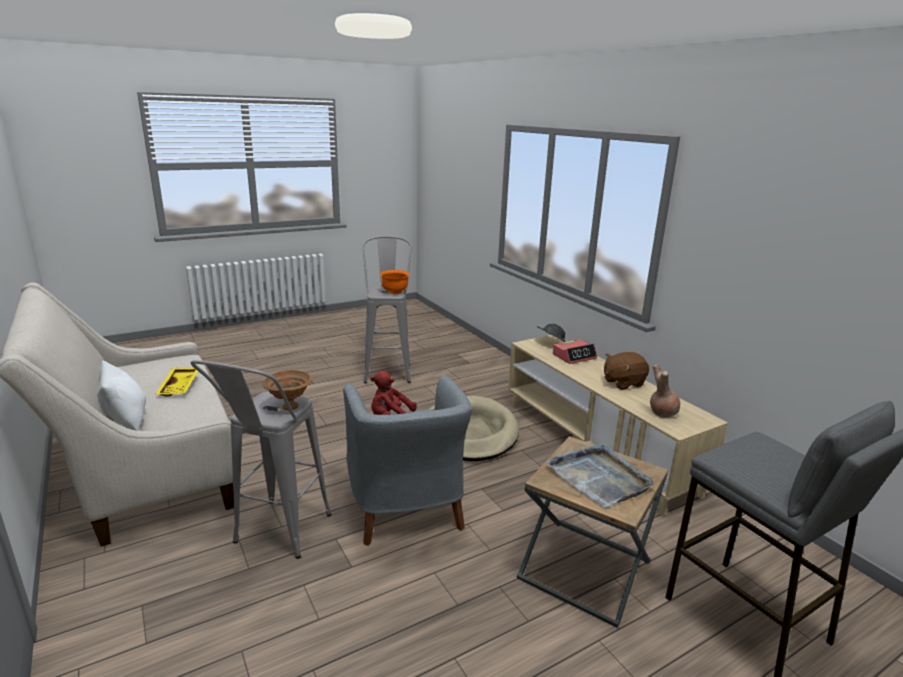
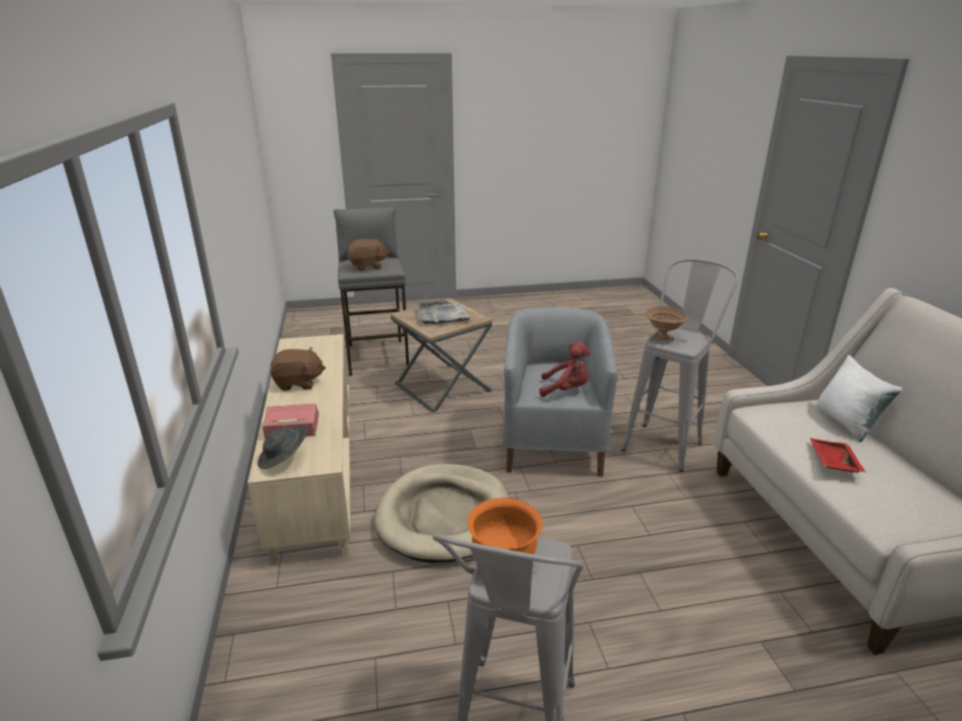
camera: 160 degrees left, 5 degrees up
(180, 387) = (832, 462): yellow tray -> red tray
(661, 413) = (318, 351): brown vase -> none
(759, 453) = (368, 266): none -> brown plush toy

